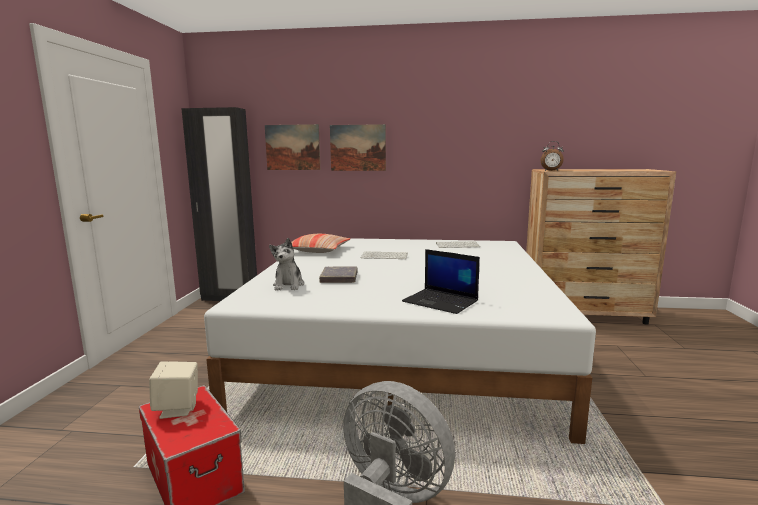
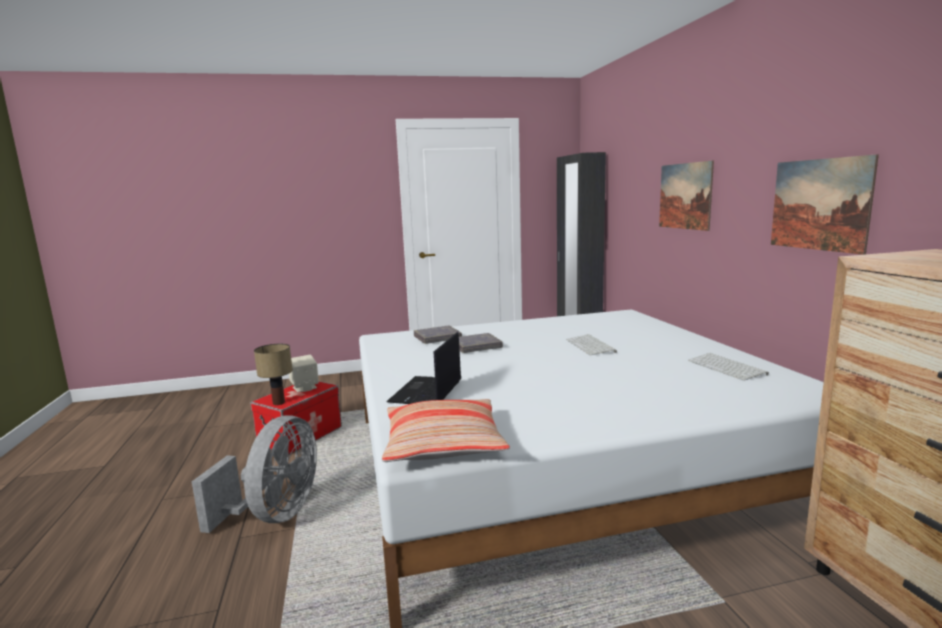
camera: 70 degrees right, 0 degrees up
(210, 431) = (279, 402): none -> table lamp
(288, 285) = (437, 338): plush toy -> grey book
(292, 147) = (634, 195): picture -> picture (819, 204)
(318, 250) = (574, 322): pillow -> pillow (443, 443)
(551, 170) = (877, 256): alarm clock -> none

